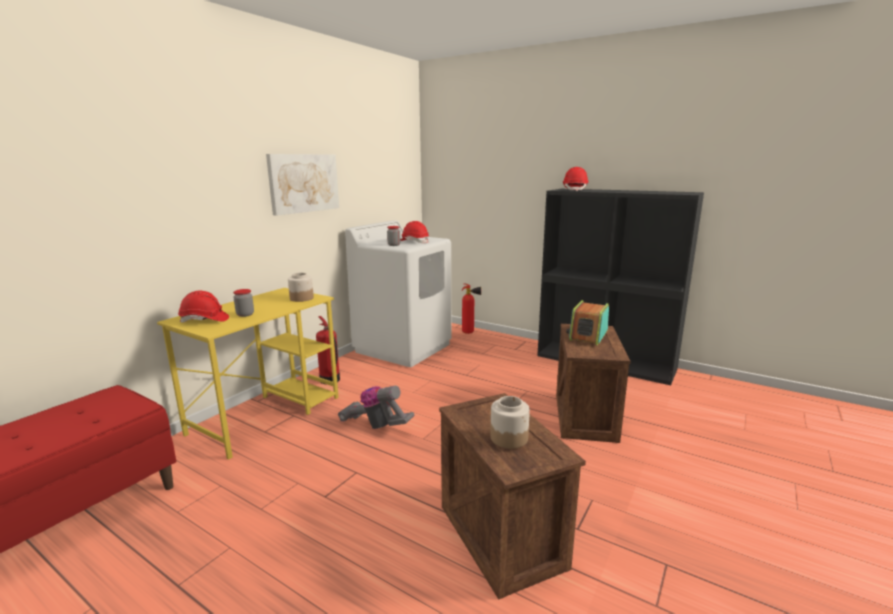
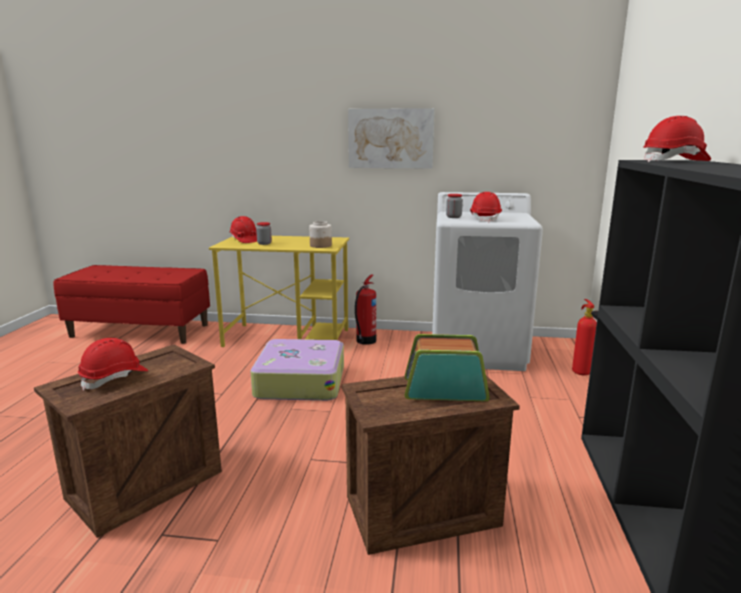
camera: 65 degrees right, 0 degrees up
(376, 425) = (300, 381): vacuum cleaner -> suitcase
(509, 438) = (115, 378): jar -> red hard hat

